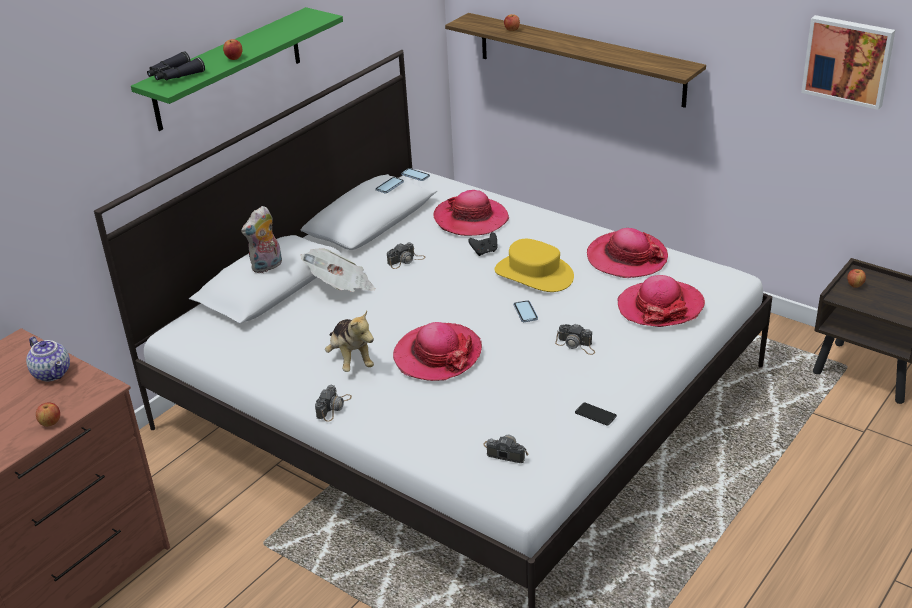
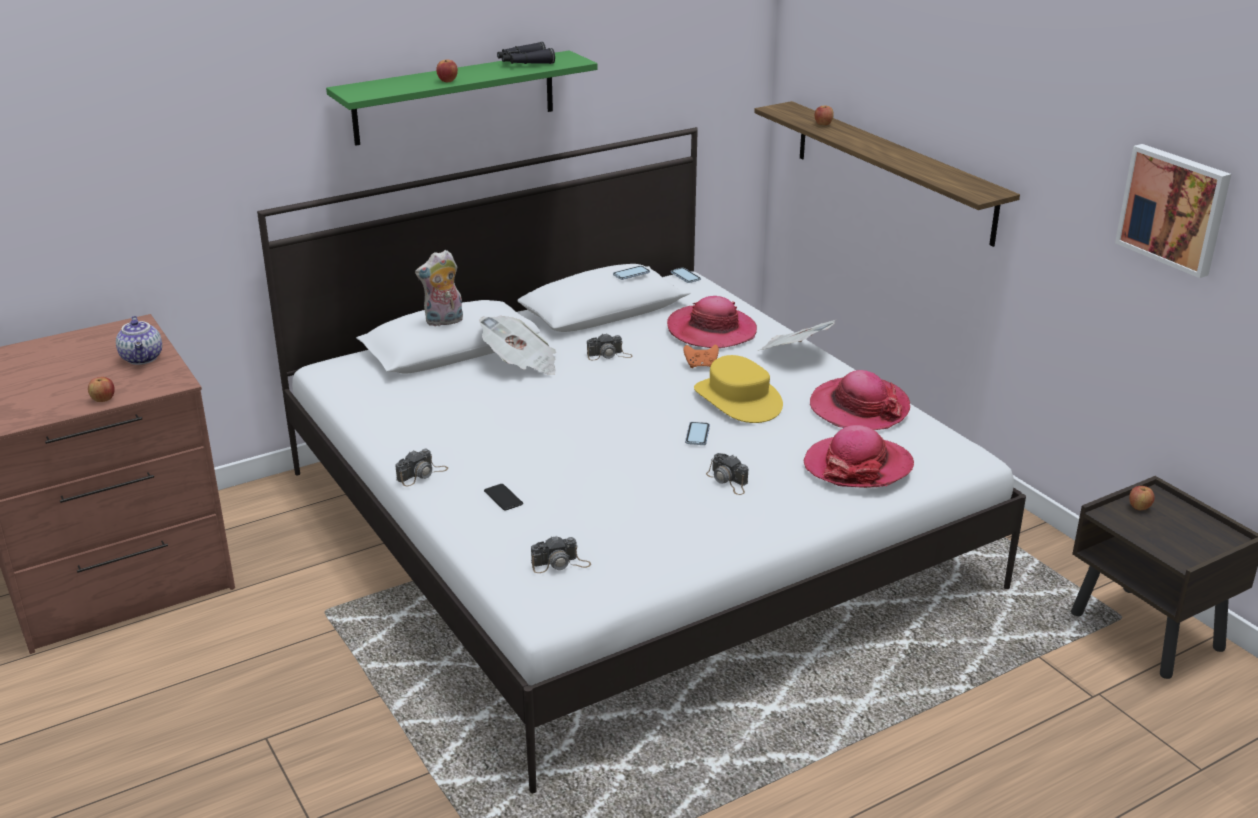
camera: 20 degrees right, 5 degrees down
(174, 75) = (375, 86): black binoculars -> black binoculars (524, 62)
(351, 359) = (475, 435): plush toy -> none
(437, 355) = (566, 452): hat -> none
(484, 252) = (701, 365): black game controller -> orange game controller
(504, 452) = (560, 564): camera -> camera turned 120 degrees clockwise
(548, 224) = (795, 354): none -> newspaper
(595, 414) = (693, 555): phone -> phone (503, 498)

